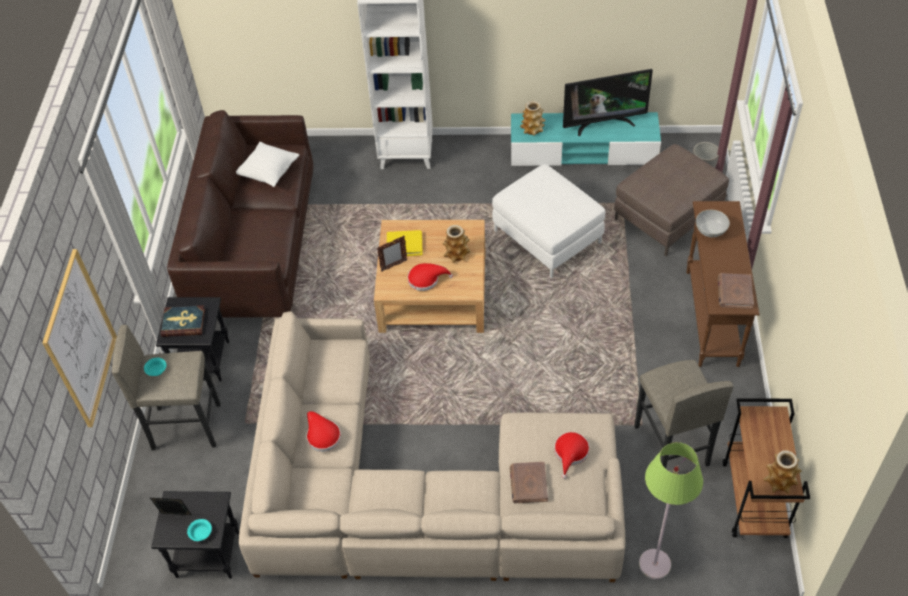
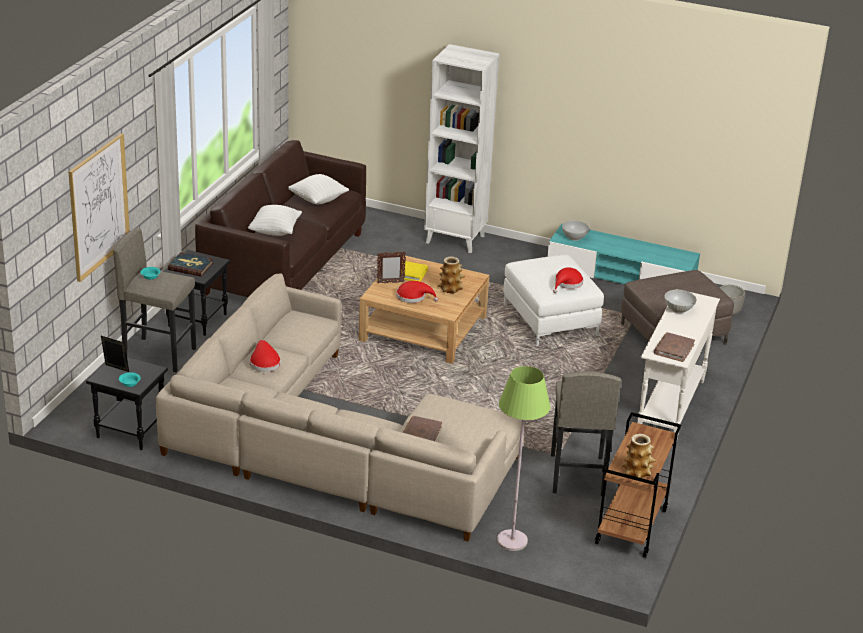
camera: 15 degrees right, 20 degrees down
(247, 236) = (275, 231): none -> white pillow
(532, 129) = (574, 237): vase -> white bowl
(571, 453) = (470, 426): red hat -> red hat (567, 284)
(603, 123) = (643, 249): television -> none
(711, 318) = (670, 407): brown console table -> white console table

